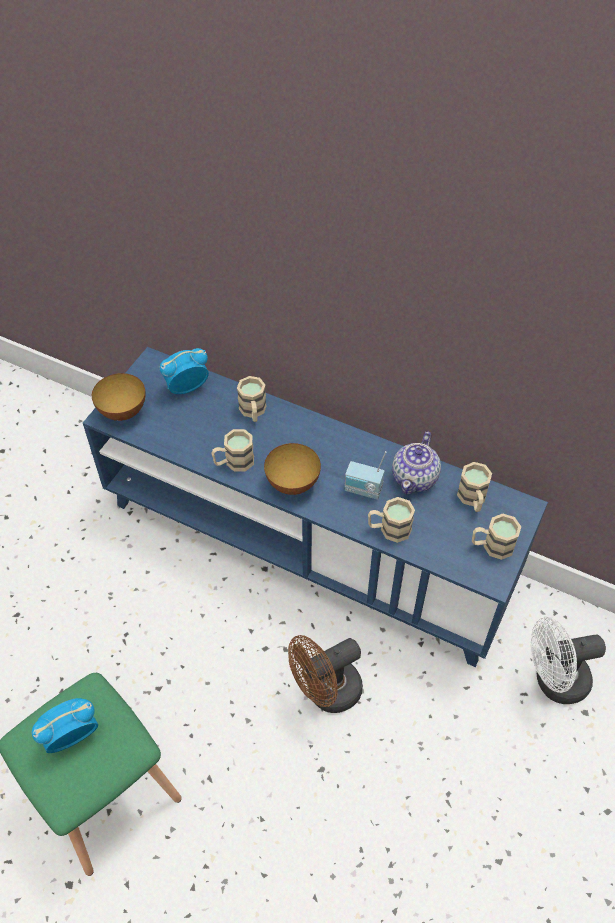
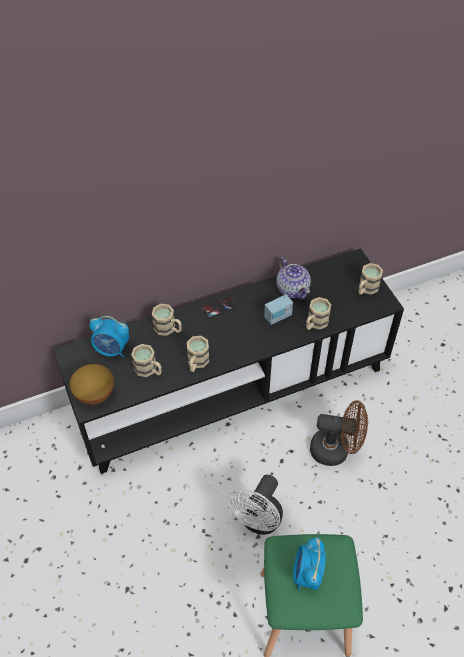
camera: 50 degrees left, 0 degrees up
(186, 388) = (112, 349): alarm clock -> alarm clock turned 90 degrees counterclockwise
(292, 484) = (241, 345): bowl -> none
(307, 544) = (232, 390): blue tv stand -> black tv stand
(323, 433) = (220, 307): none -> phone
(326, 692) = (336, 450): brown fan -> brown fan turned 90 degrees counterclockwise
(473, 499) = (330, 275): beige mug -> beige mug (149, 370)
(553, 681) = (416, 344): white fan -> white fan (258, 522)

